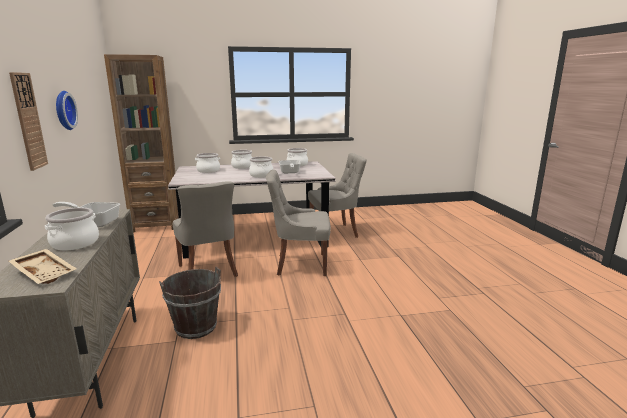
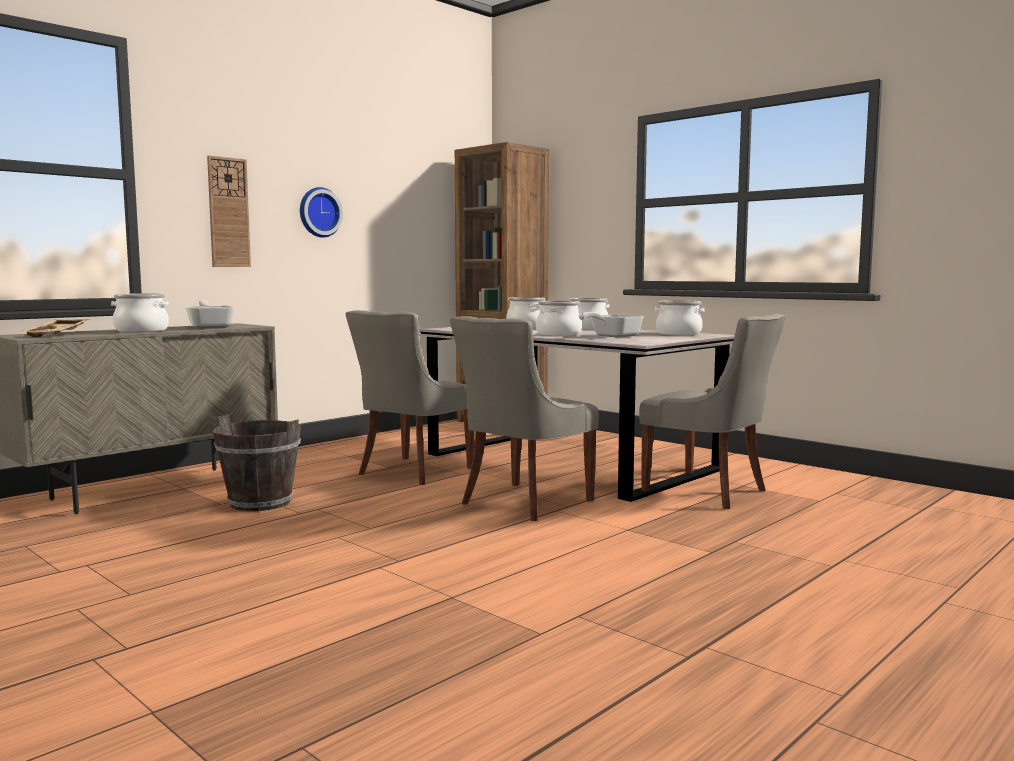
camera: 55 degrees right, 10 degrees down
(300, 264) = (523, 502): grey chair -> grey chair turned 105 degrees counterclockwise

